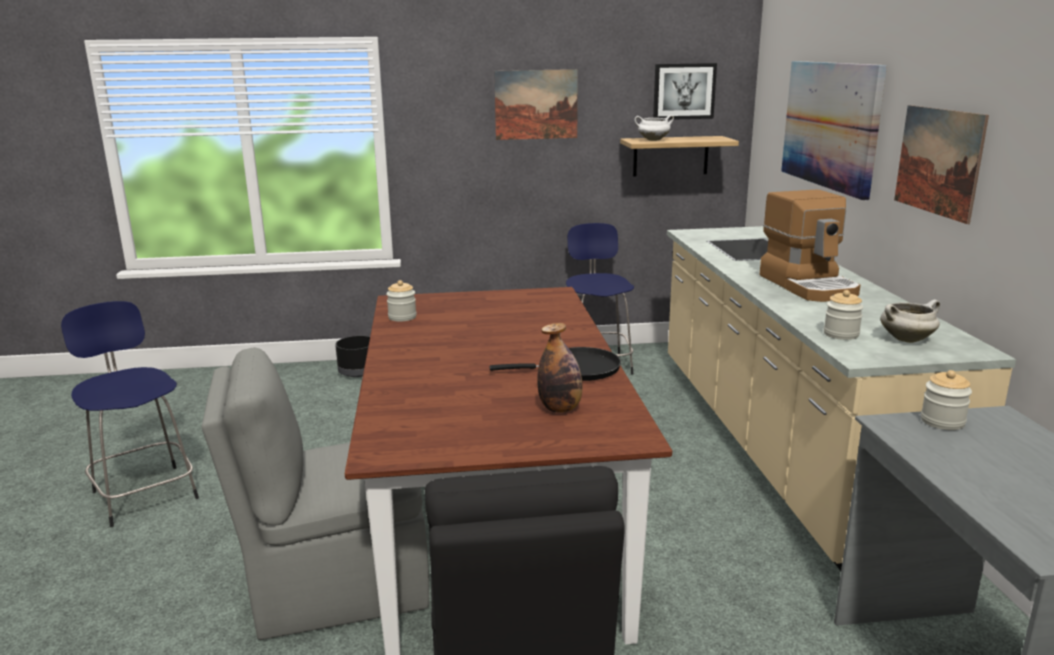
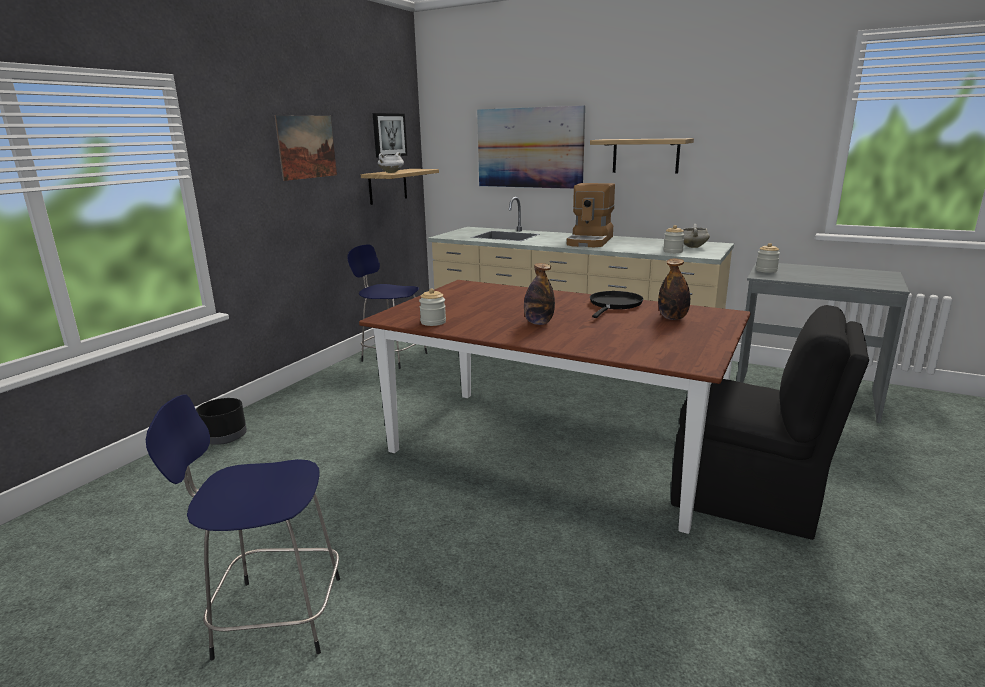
camera: 55 degrees left, 0 degrees up
(335, 586) = (572, 532): grey chair -> none
(451, 353) = (538, 323): none -> bottle
(809, 285) = (590, 241): coffee machine -> coffee machine turned 90 degrees clockwise
(938, 161) = (645, 156): picture -> shelf

